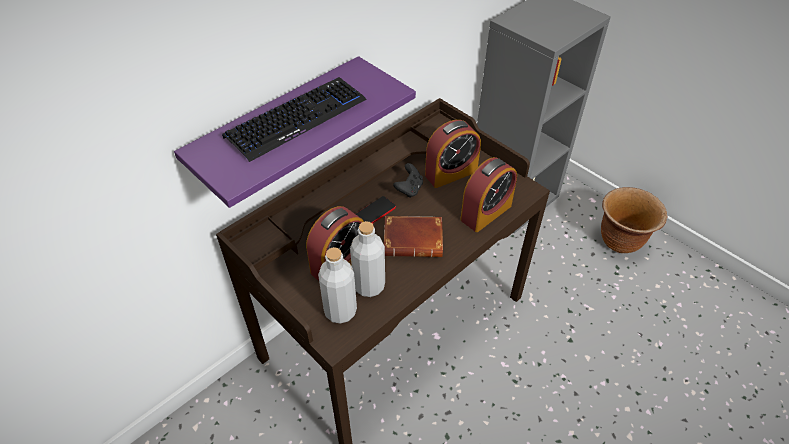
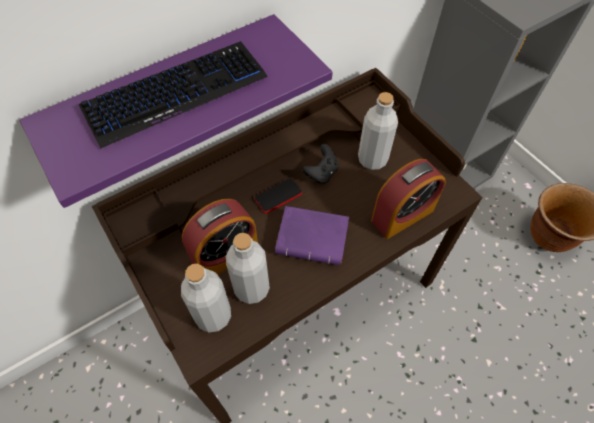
camera: 10 degrees right, 10 degrees up
(414, 239) = (314, 237): brown book -> purple book
(451, 173) = (372, 159): alarm clock -> grey bottle

